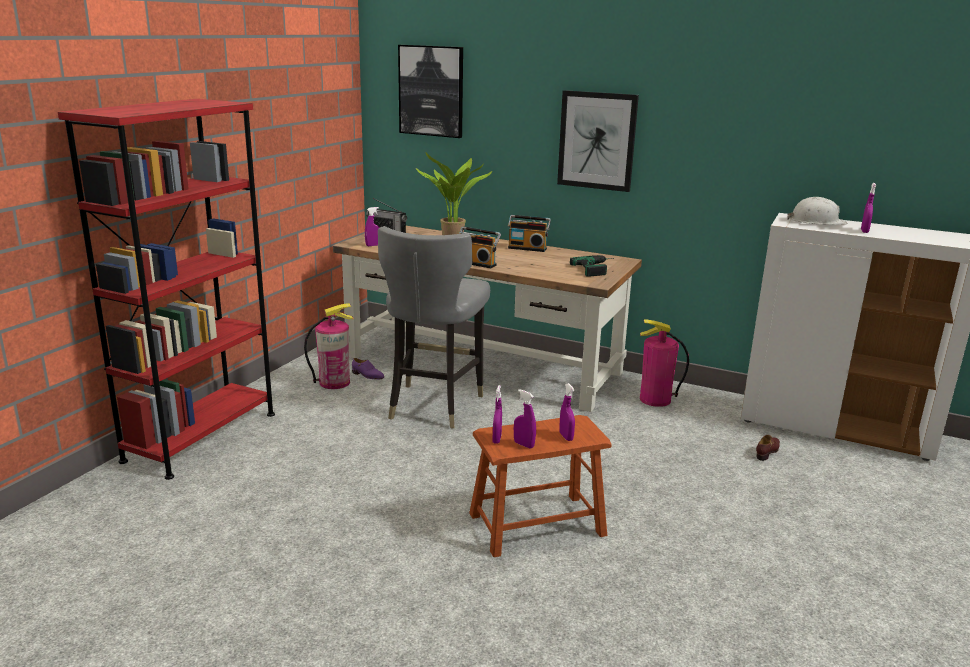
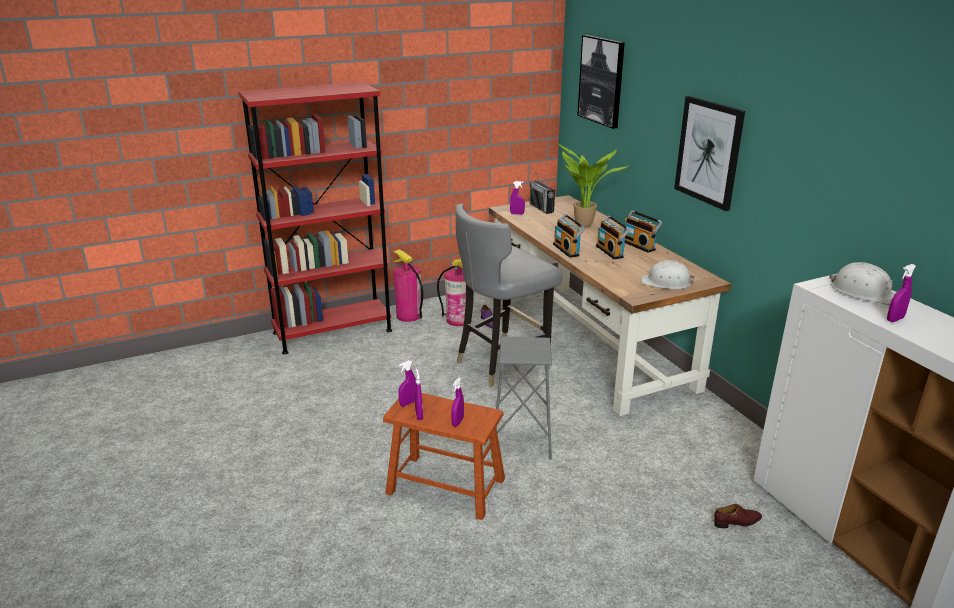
camera: 40 degrees right, 5 degrees up
(515, 257) = (611, 251): none -> radio
(544, 460) = (521, 440): none -> grey stool
(599, 268) = (666, 282): power drill -> white hard hat
(655, 399) = (698, 428): fire extinguisher -> fire extinguisher (408, 316)

